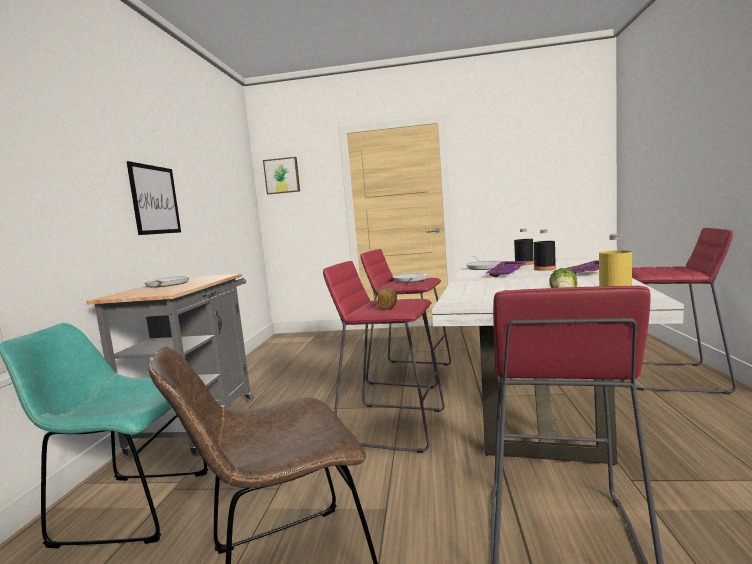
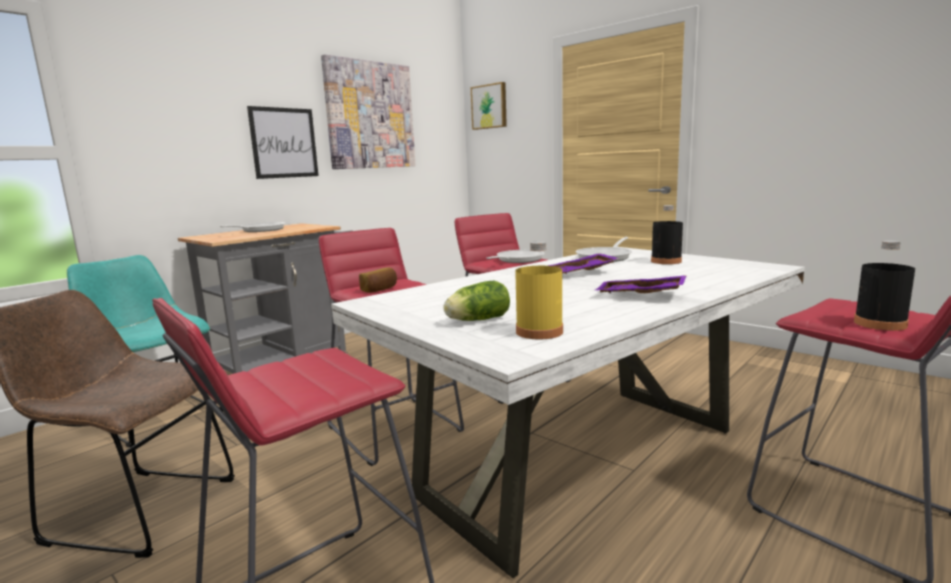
camera: 35 degrees right, 5 degrees up
(206, 178) = (370, 115): none -> picture
(544, 269) = (646, 275): black bottle -> black bottle (880, 324)

